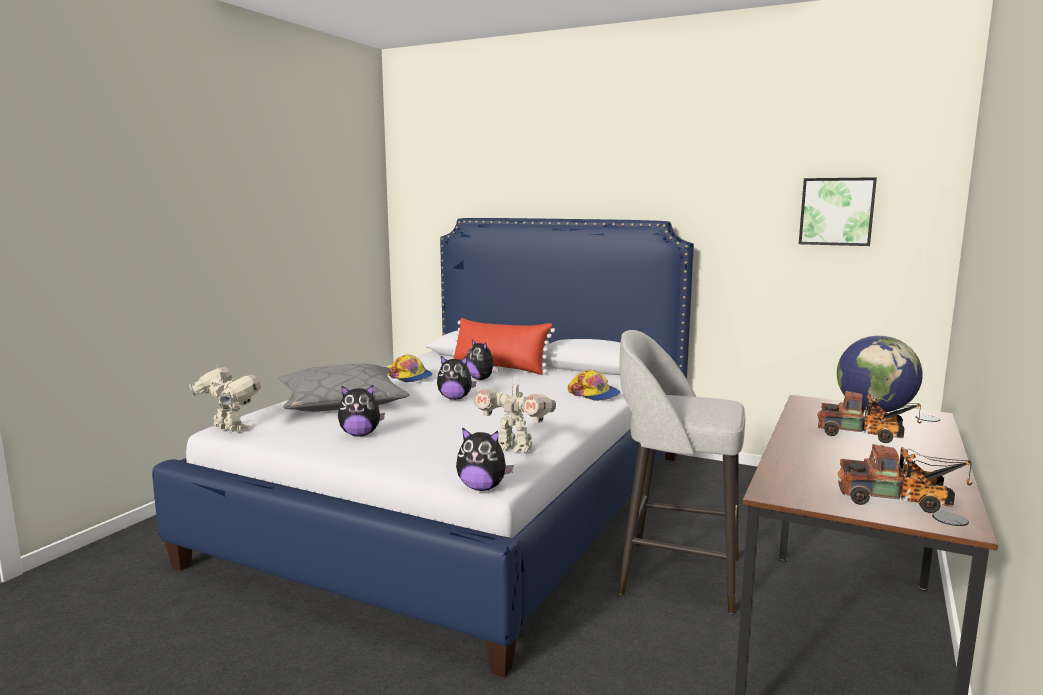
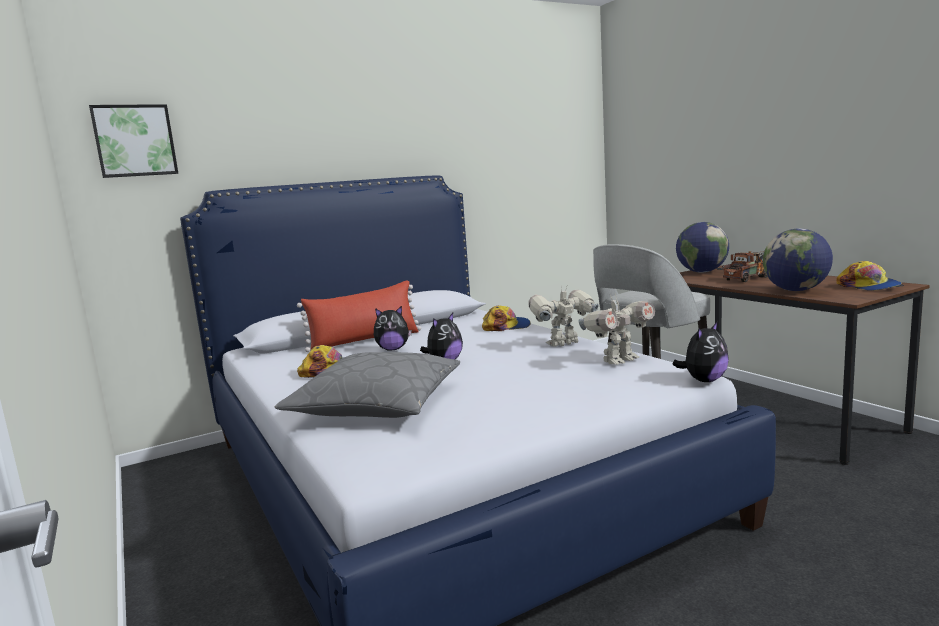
camera: 55 degrees left, 0 degrees up
(229, 429) = (384, 469): toy robot -> toy robot (564, 344)
(360, 434) = (508, 405): plush toy -> none
(804, 463) = (796, 290): none -> globe
(836, 211) = (543, 159): picture -> picture (135, 141)
(900, 501) = (868, 286): toy truck -> cap

